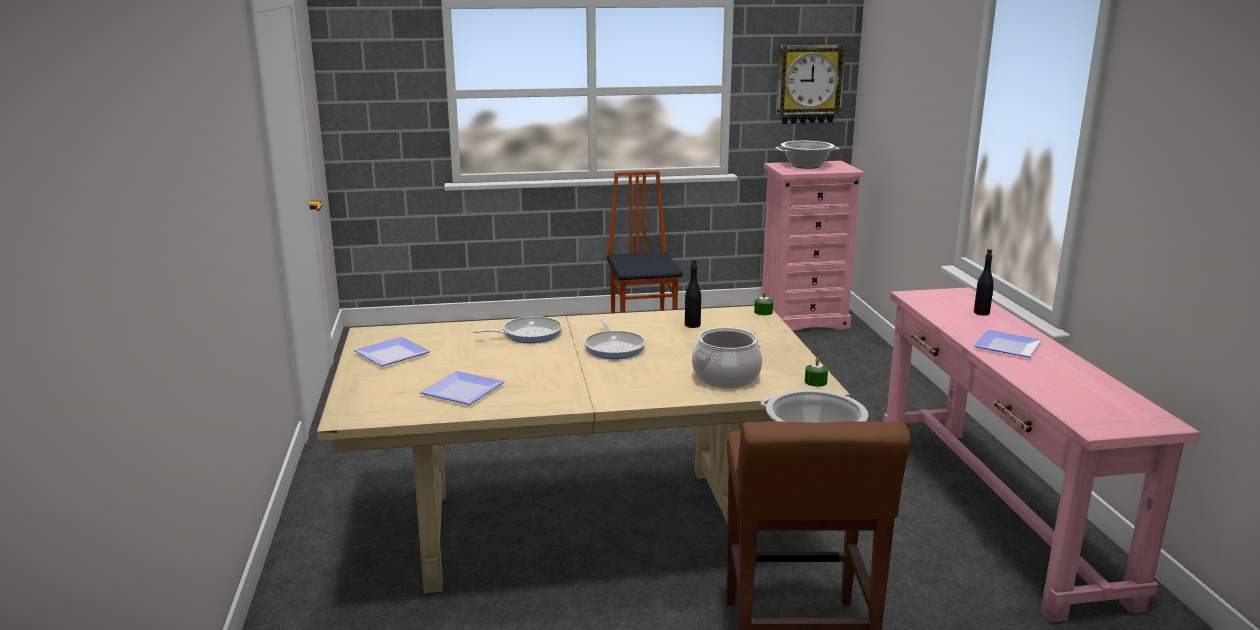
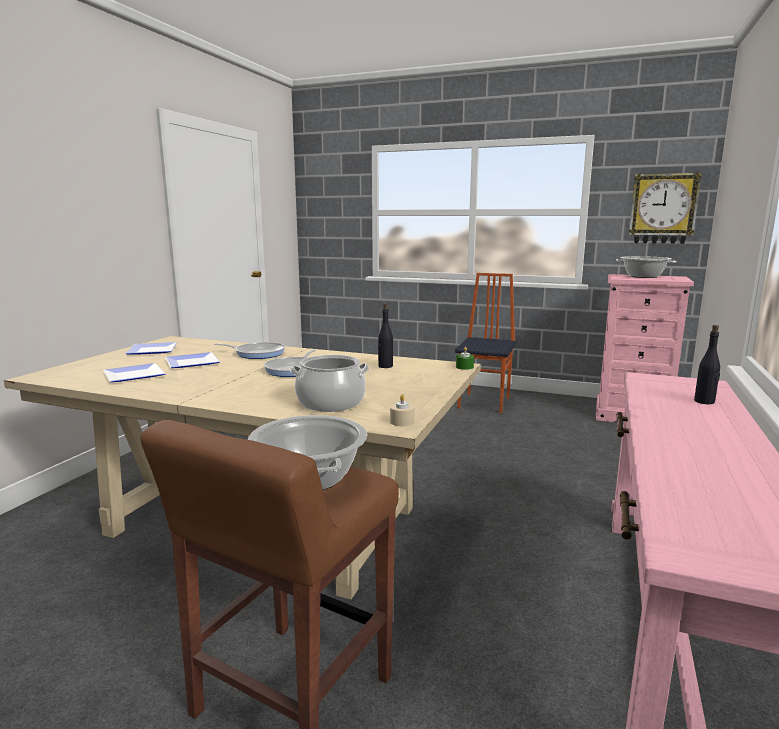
camera: 30 degrees right, 5 degrees down
(815, 382) = (402, 422): green candle -> beige candle
(1004, 347) = (684, 434): plate -> plate (190, 363)

